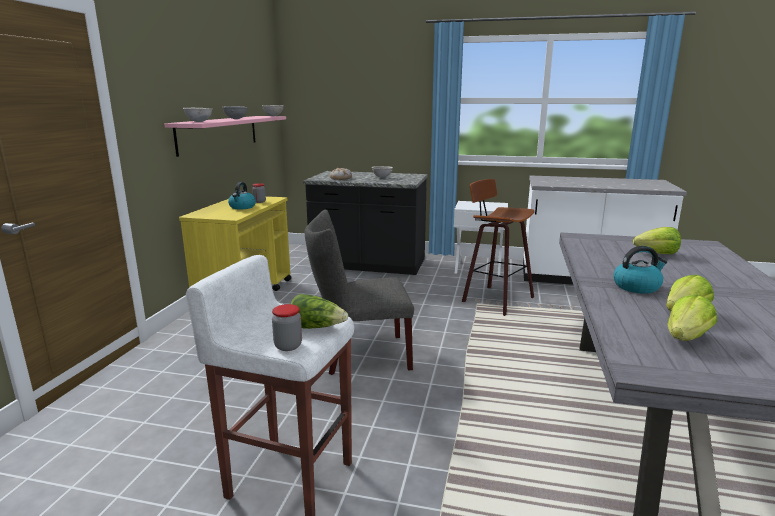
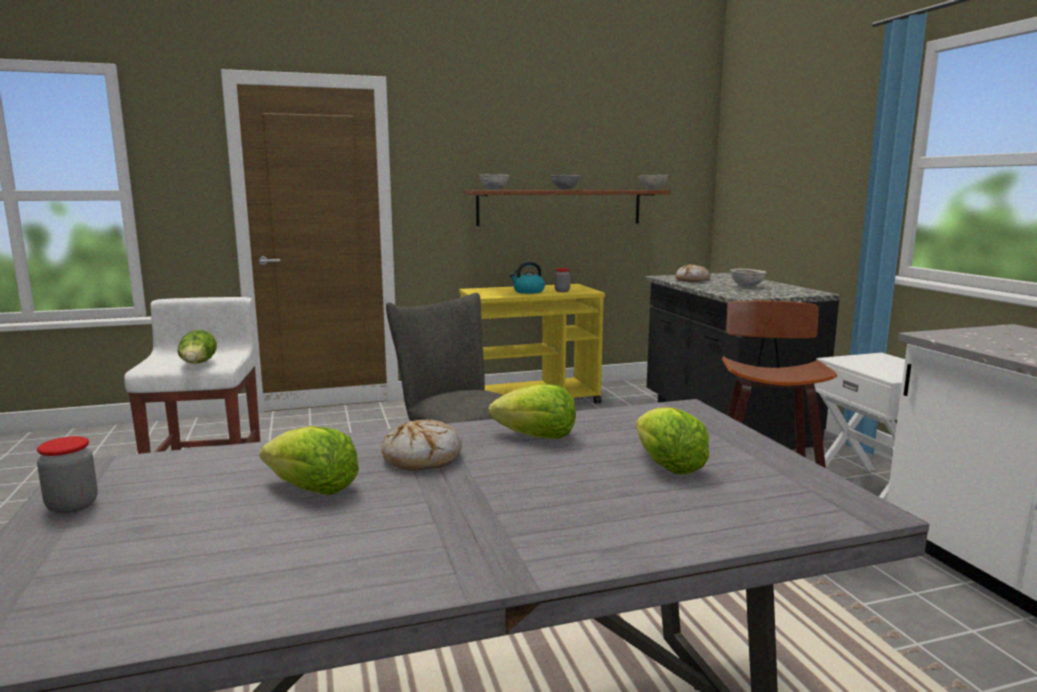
camera: 60 degrees right, 5 degrees down
(219, 133) = (560, 207): pink shelf -> brown shelf
(288, 346) = (154, 364): jar -> jar (72, 506)
(637, 287) = (422, 457): kettle -> bread
(686, 338) = (202, 491): lettuce -> lettuce (536, 437)

